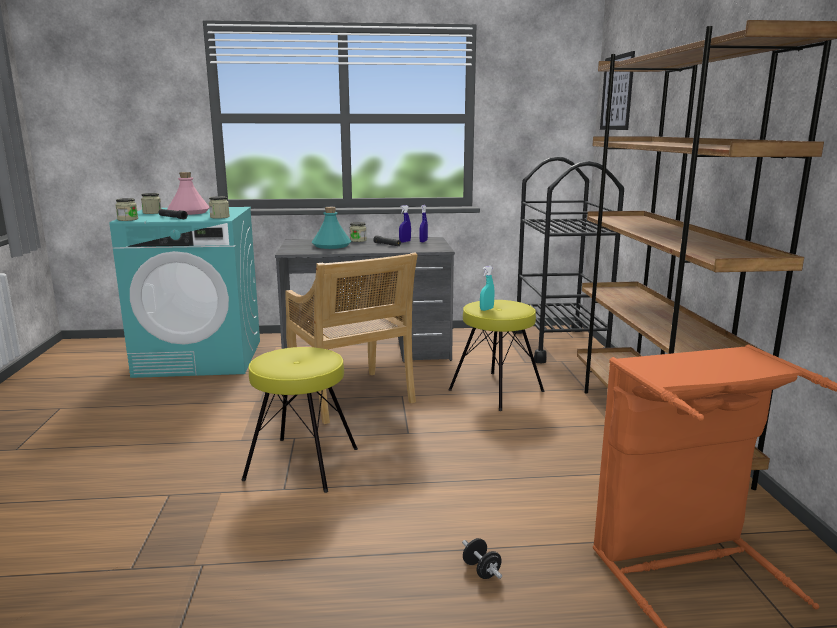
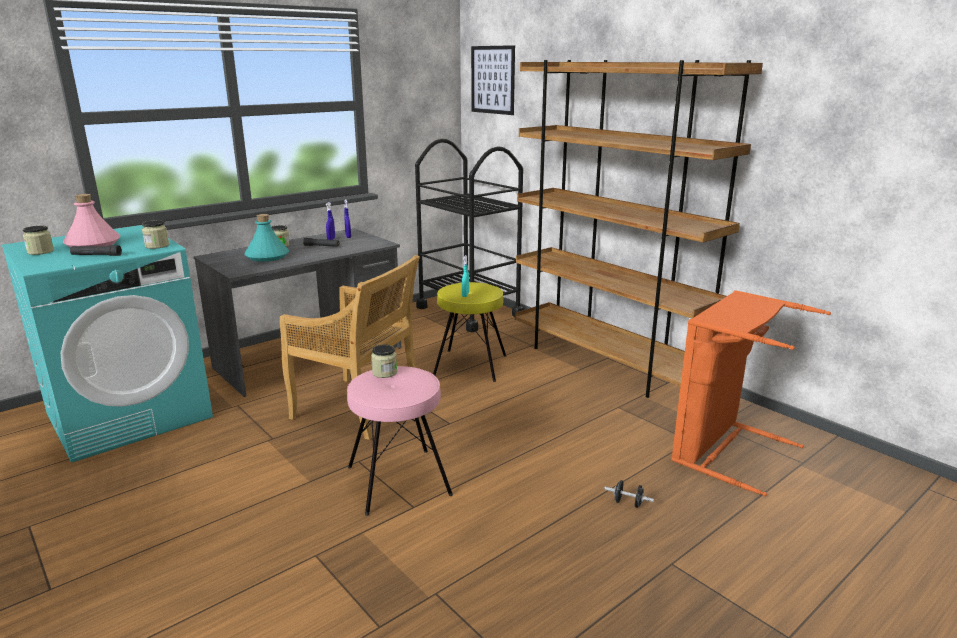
camera: 35 degrees left, 5 degrees up
(127, 219) = (40, 267): jar -> jar (384, 373)
(301, 464) = (398, 481): yellow stool -> pink stool

